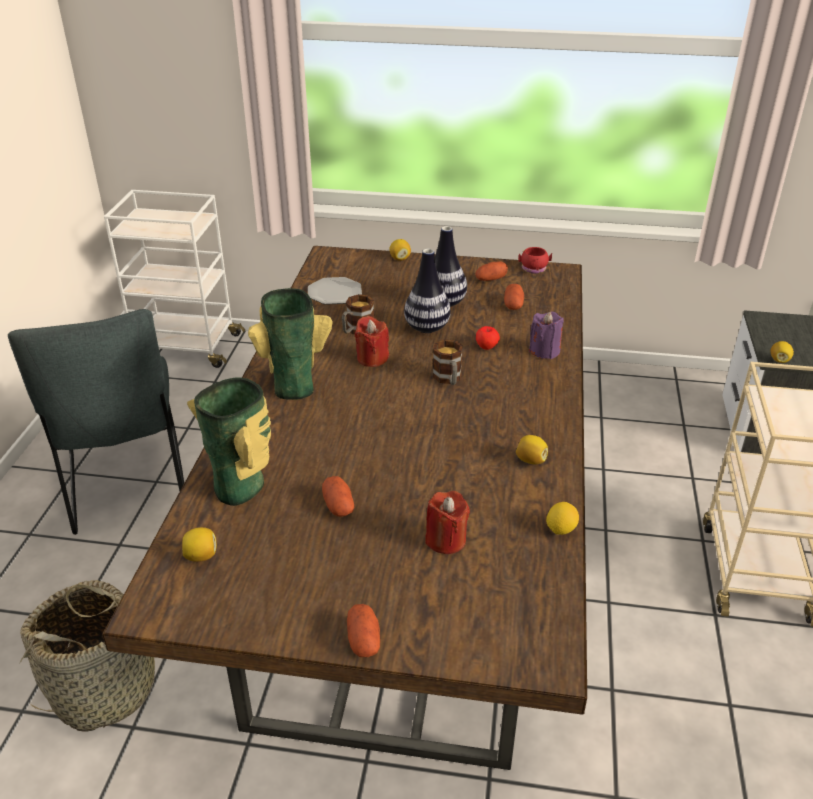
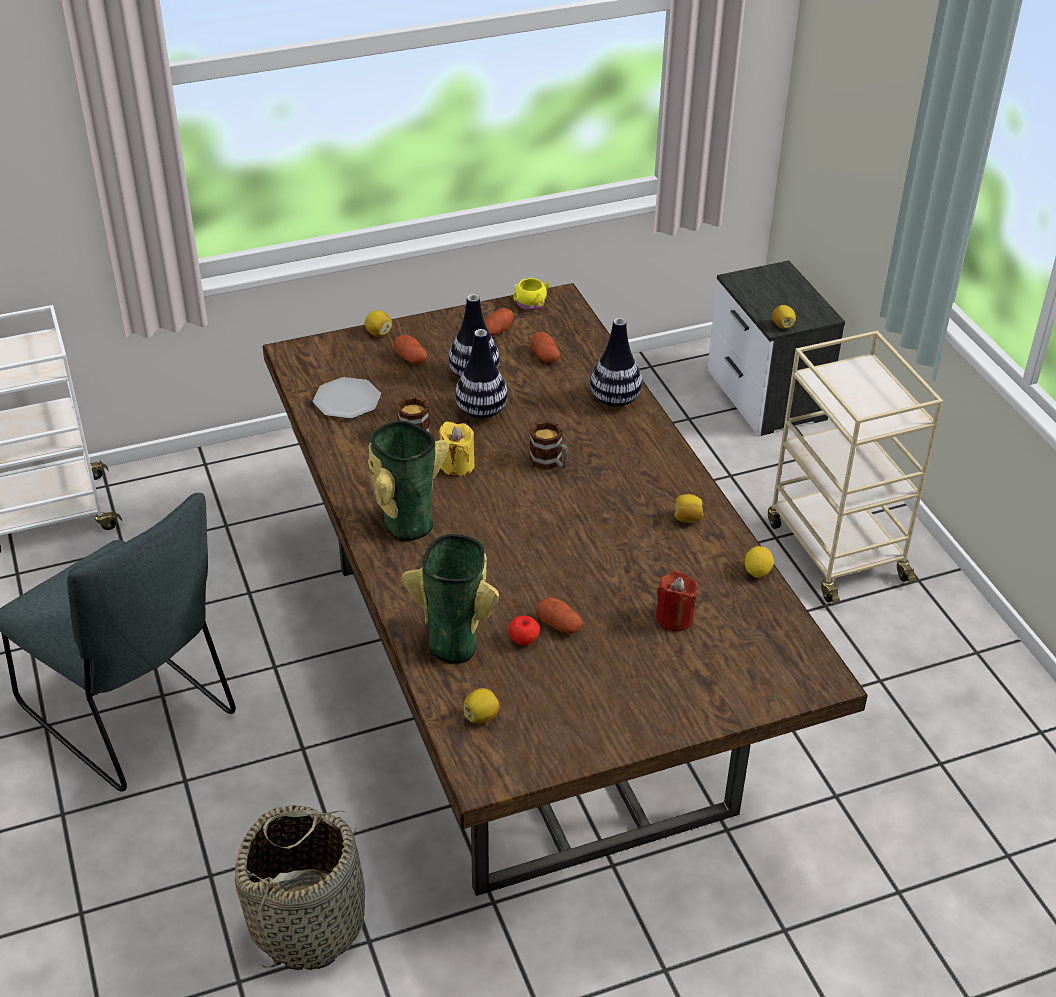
camera: 30 degrees left, 5 degrees up
(364, 640) = (678, 724): potato -> potato (411, 358)
(372, 358) = (457, 465): red candle -> yellow candle
(486, 347) = (557, 414): apple -> apple (524, 640)
(534, 269) = (532, 304): red mug -> yellow mug
(544, 351) = (615, 400): purple candle -> vase

